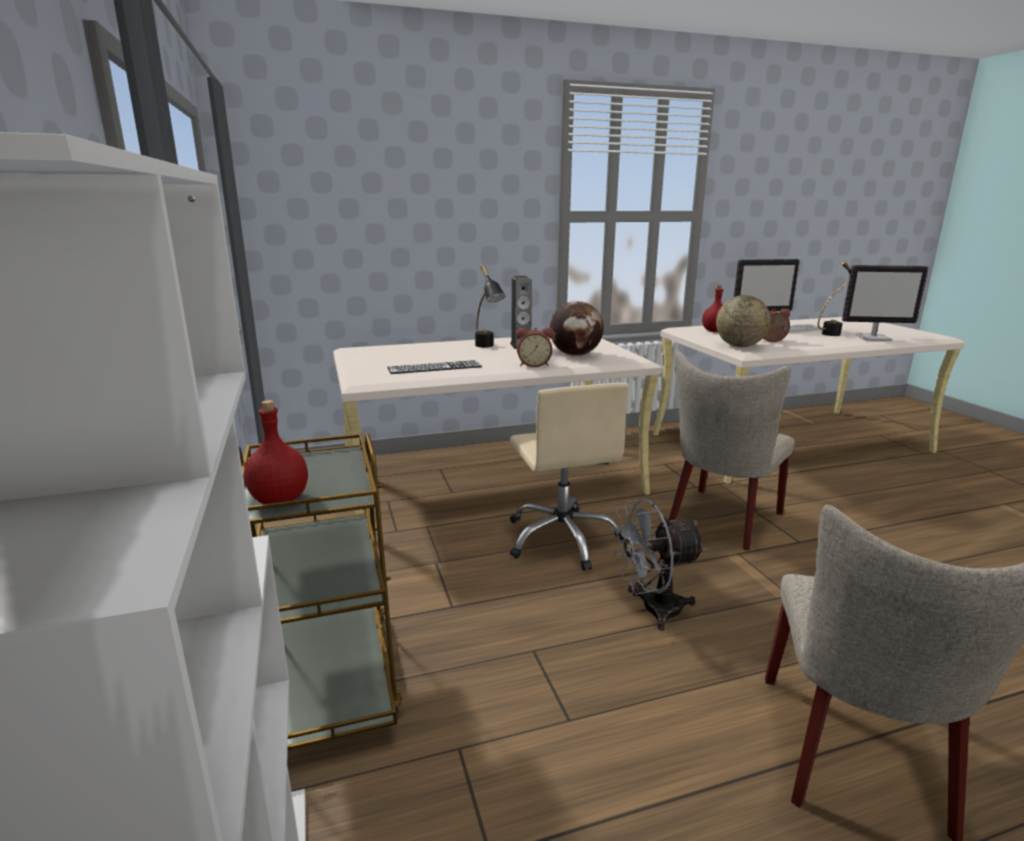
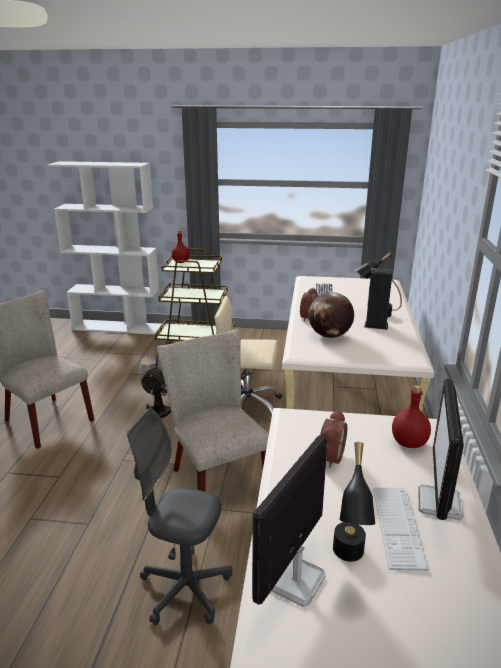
camera: 115 degrees right, 5 degrees up
(739, 346) = (316, 421): globe -> none
(847, 499) = (185, 589): none -> grey office chair

